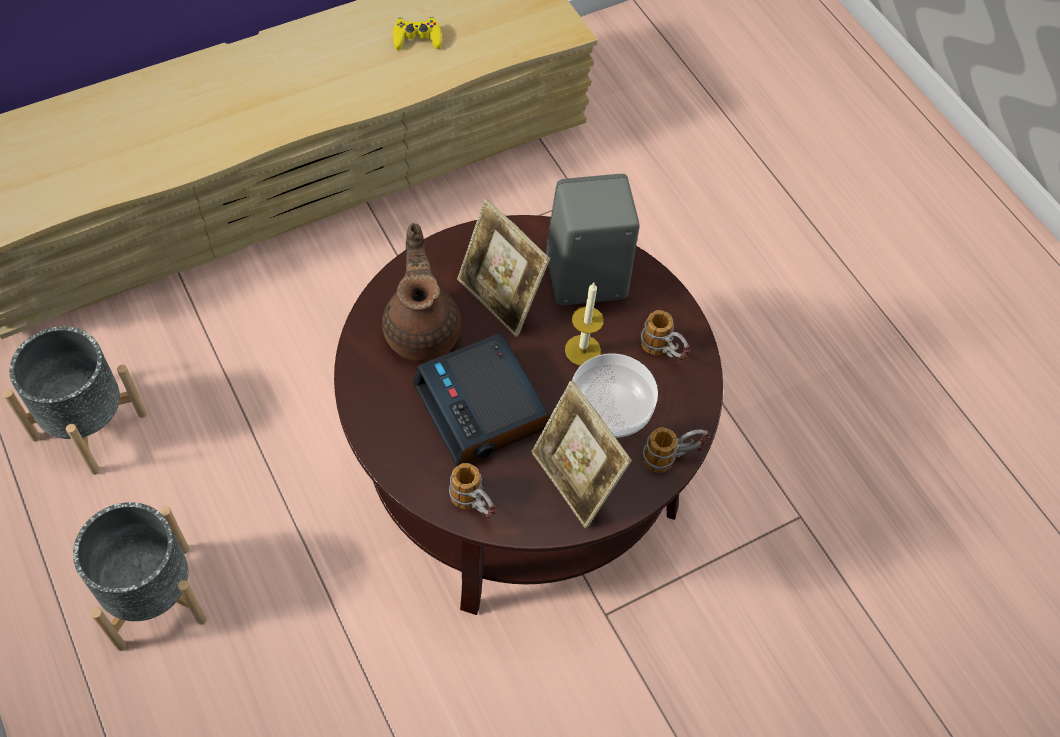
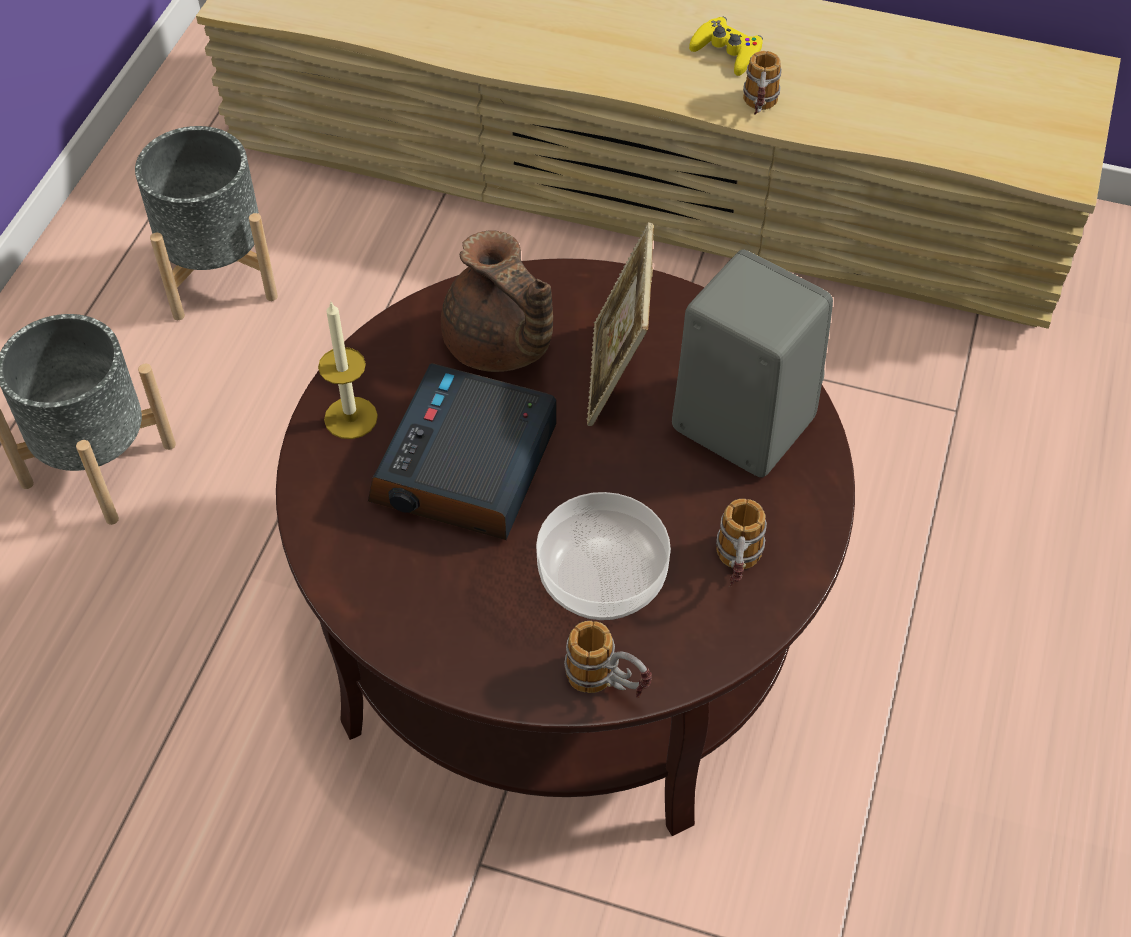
camera: 50 degrees right, 5 degrees down
(417, 38) = (869, 79): yellow game controller -> yellow game controller (727, 52)
(423, 329) = (500, 346): brown teapot -> brown teapot turned 105 degrees clockwise
(474, 506) = (341, 554): mug -> mug (759, 110)
(574, 481) = (470, 617): picture frame -> none
(582, 350) = (645, 494): candle -> candle (351, 418)

